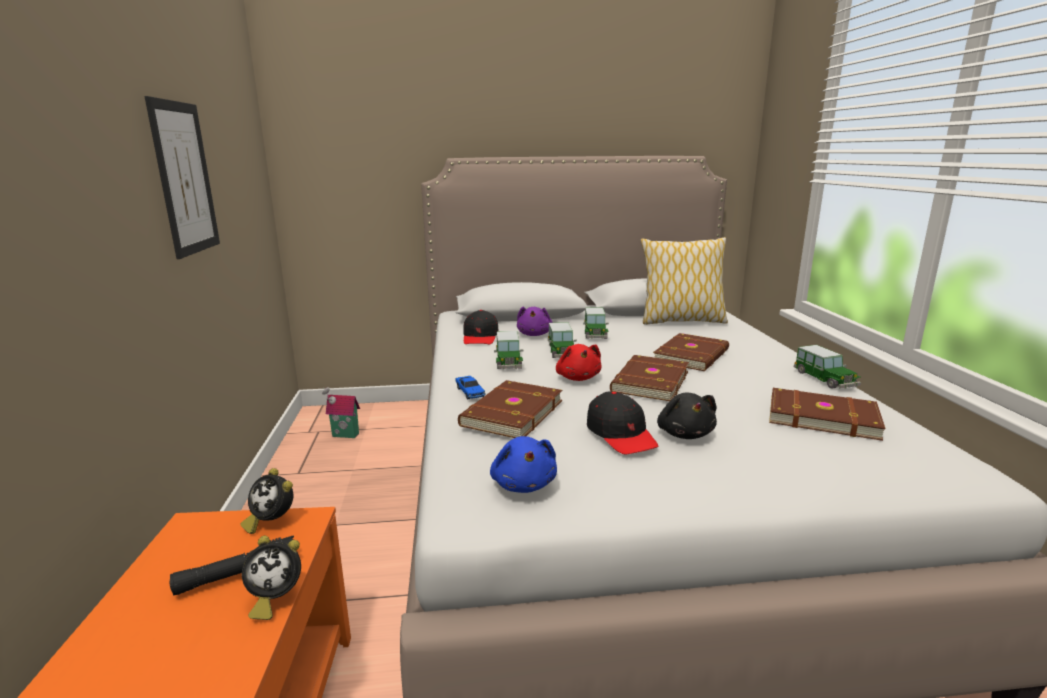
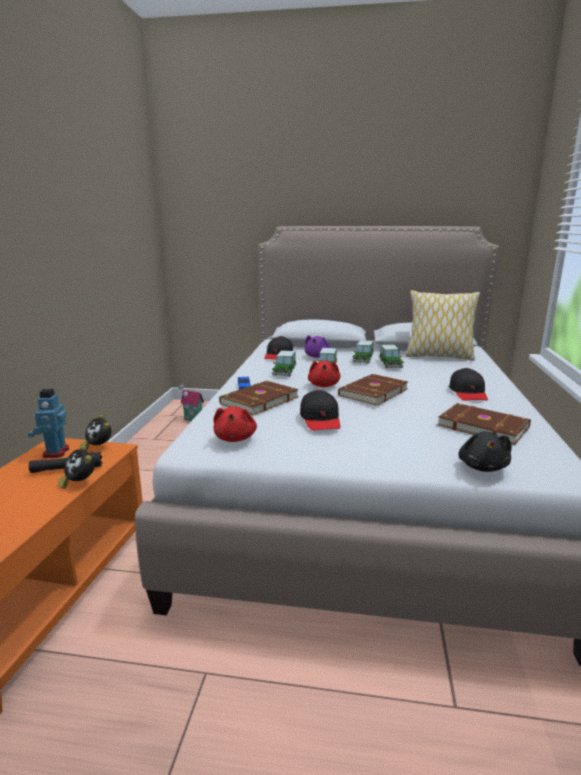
camera: 15 degrees right, 0 degrees up
(185, 178) = (88, 237): picture -> none
(199, 544) = (55, 452): none -> toy robot
(275, 599) = (79, 483): alarm clock -> alarm clock turned 45 degrees clockwise
(523, 484) = (235, 438): blue plush toy -> red plush toy
(684, 433) = (368, 424): black plush toy -> black plush toy (482, 467)
(693, 356) = (423, 379): brown book -> none
(761, 369) = (468, 393): none -> black cap
(825, 379) = (514, 404): toy car -> toy car (390, 364)

